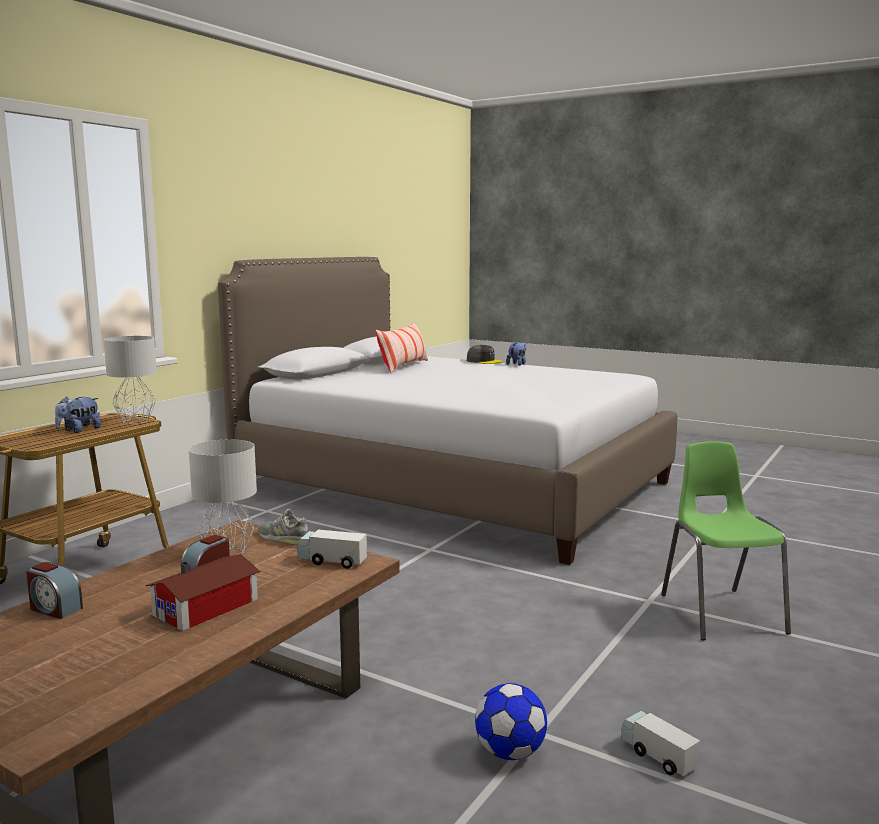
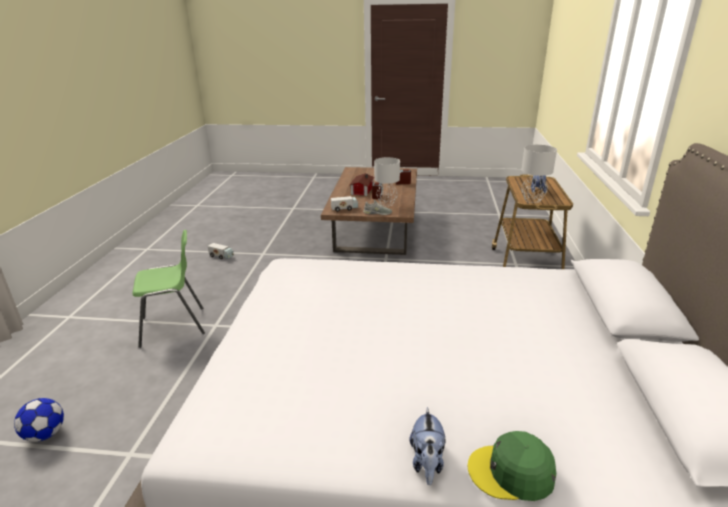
camera: 155 degrees right, 15 degrees up
(403, 366) = (582, 374): pillow -> none
(484, 361) = (511, 472): grey cap -> green cap
(510, 753) = (270, 247): football -> football (45, 434)
(721, 613) = (173, 326): green chair -> green chair turned 75 degrees counterclockwise

